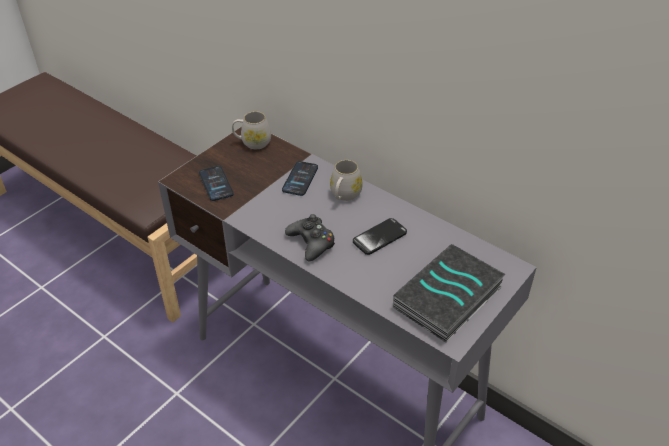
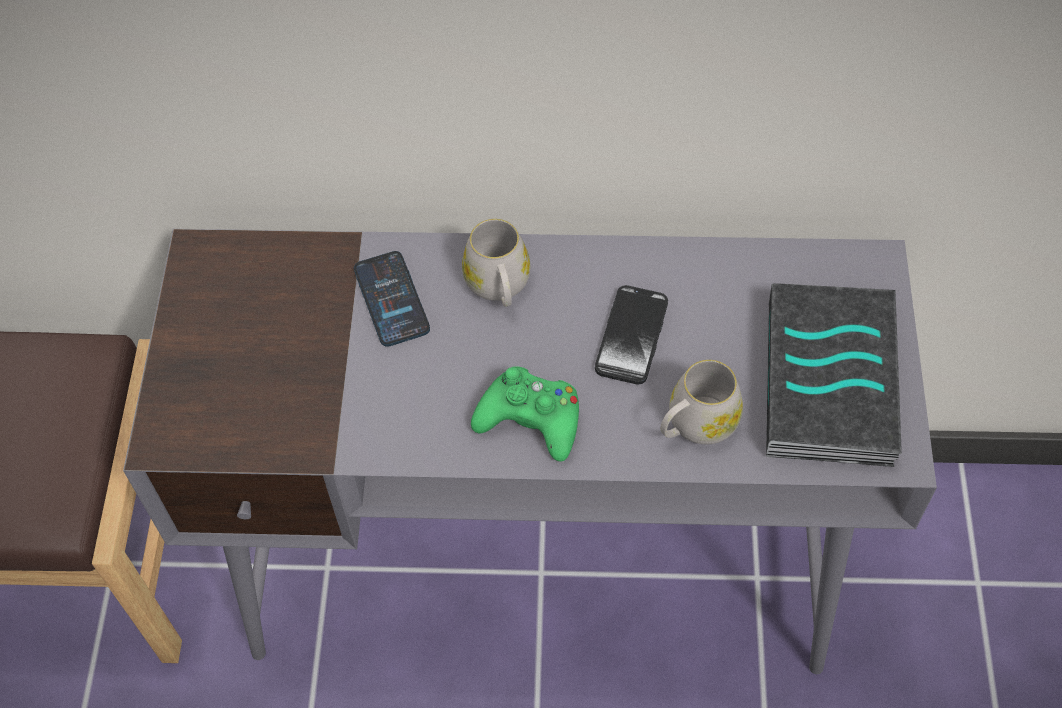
camera: 35 degrees left, 15 degrees up
(216, 184) = (245, 406): phone -> none
(252, 142) = (228, 271): white mug -> white mug (695, 424)
(311, 242) = (531, 419): black game controller -> green game controller

